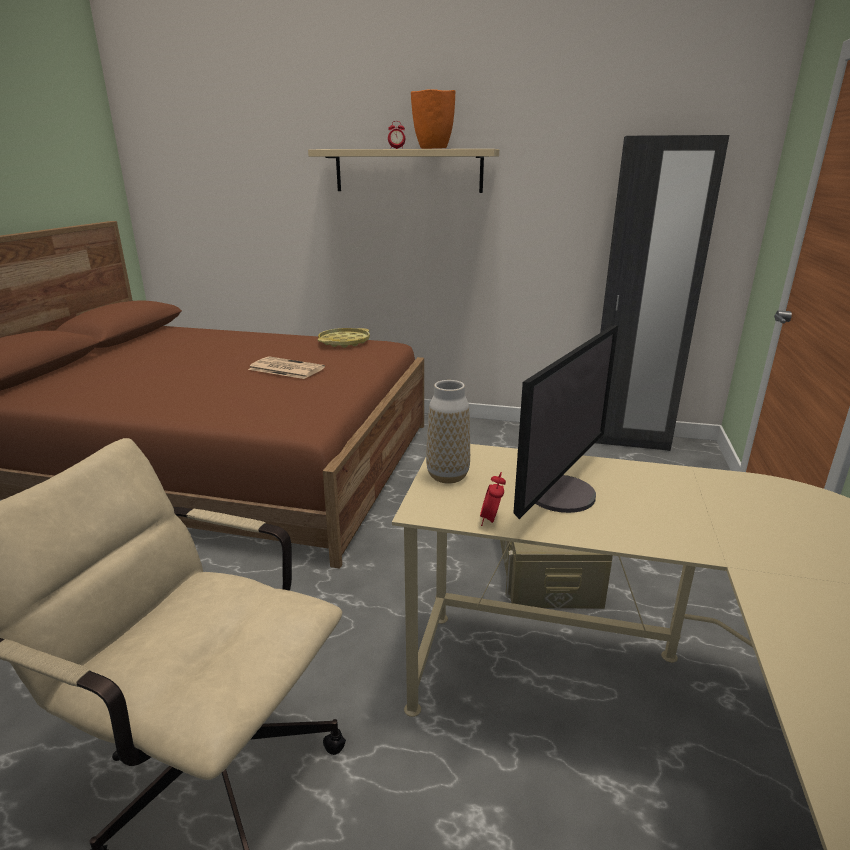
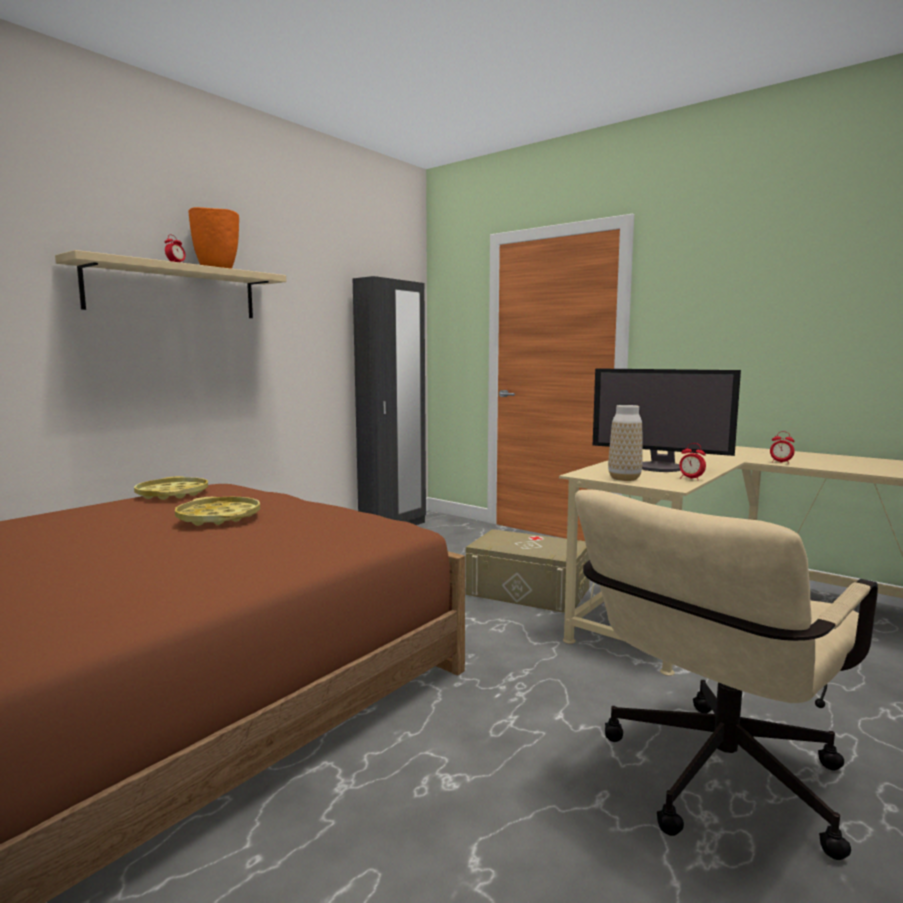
camera: 65 degrees left, 15 degrees down
(285, 369) = (218, 517): newspaper -> yellow tray
(559, 493) = (660, 467): monitor -> monitor turned 150 degrees clockwise
(780, 611) = (780, 462): none -> alarm clock

